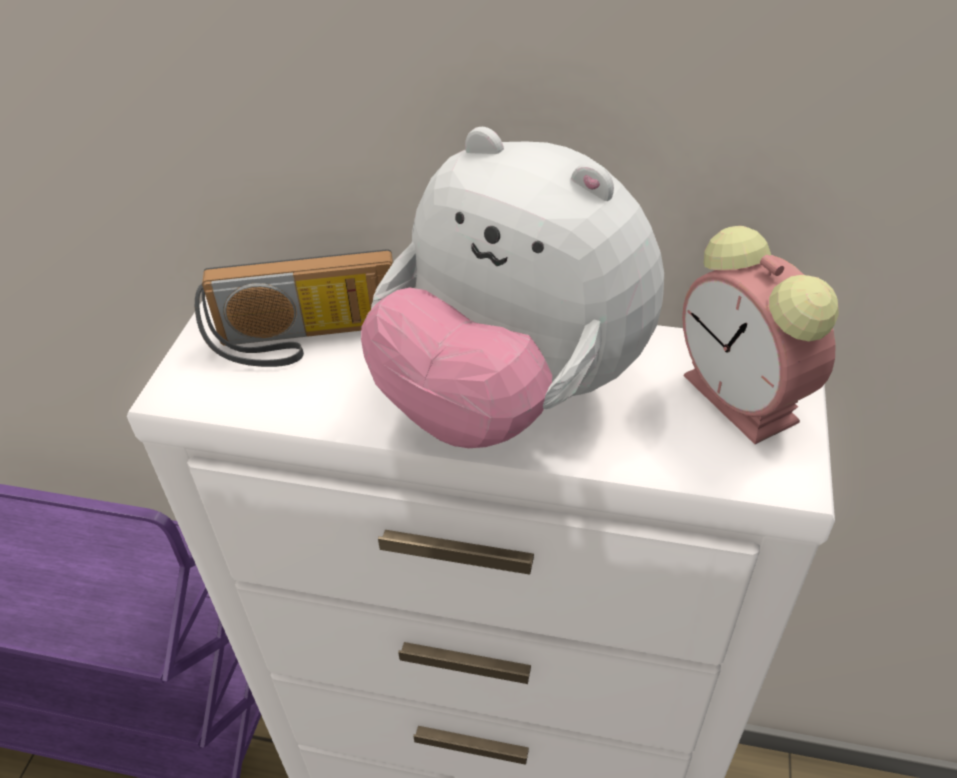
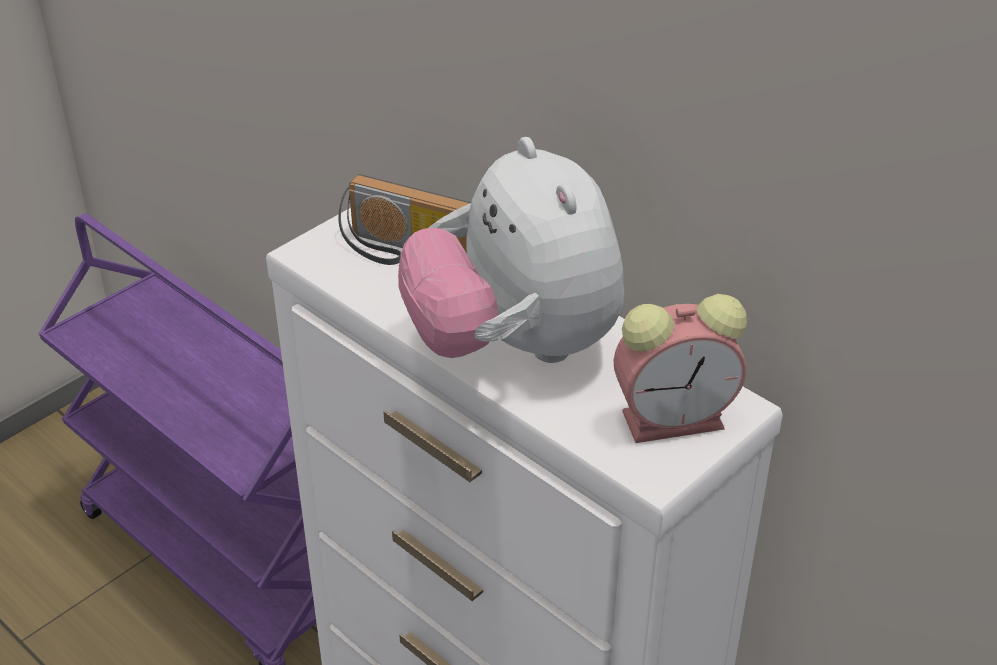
camera: 30 degrees right, 5 degrees down
(744, 401) = (676, 418): alarm clock -> alarm clock turned 105 degrees counterclockwise

